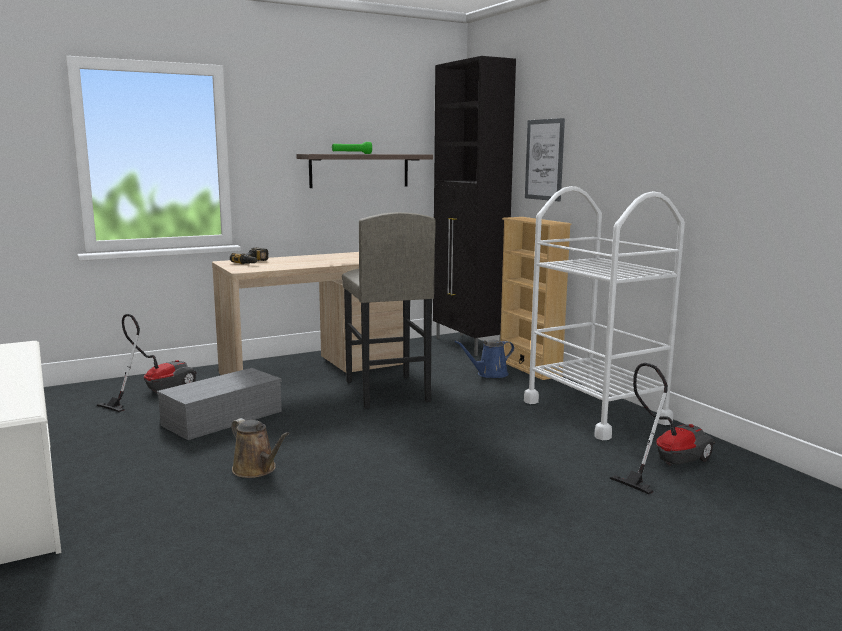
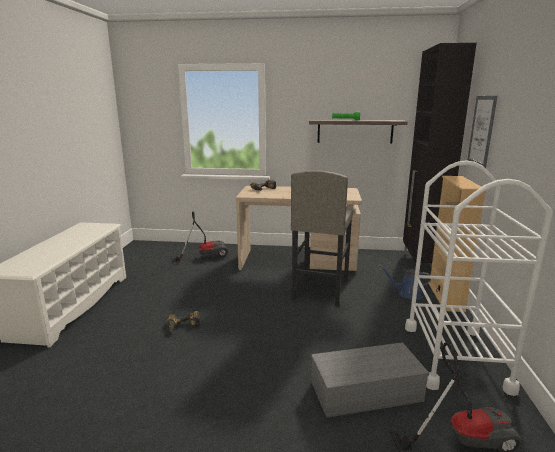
camera: 35 degrees right, 5 degrees up
(223, 417) = (212, 283): grey storage box -> grey storage box (366, 390)
(257, 470) = (183, 326): brown watering can -> power drill

